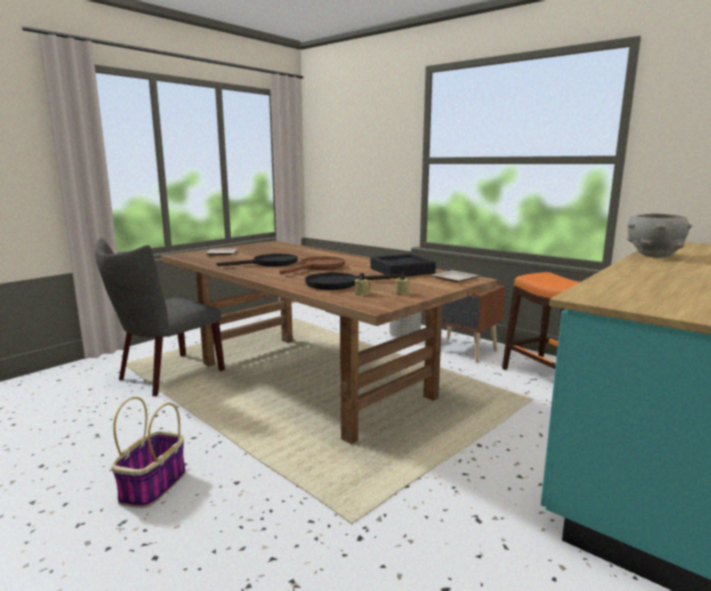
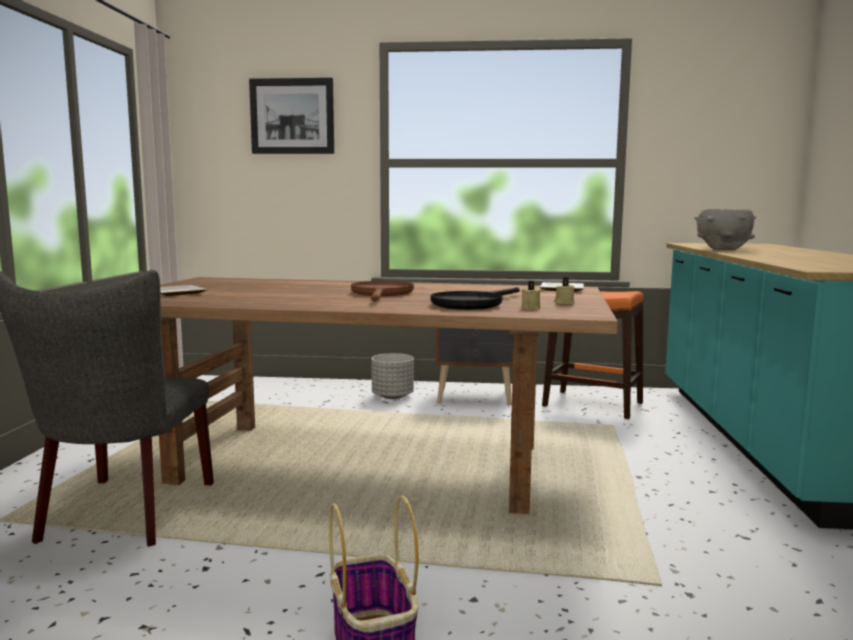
camera: 35 degrees left, 5 degrees down
(269, 263) = (300, 296): black frying pan -> none
(370, 127) = (292, 116): none -> picture
(402, 271) = (487, 288): black tray -> none

